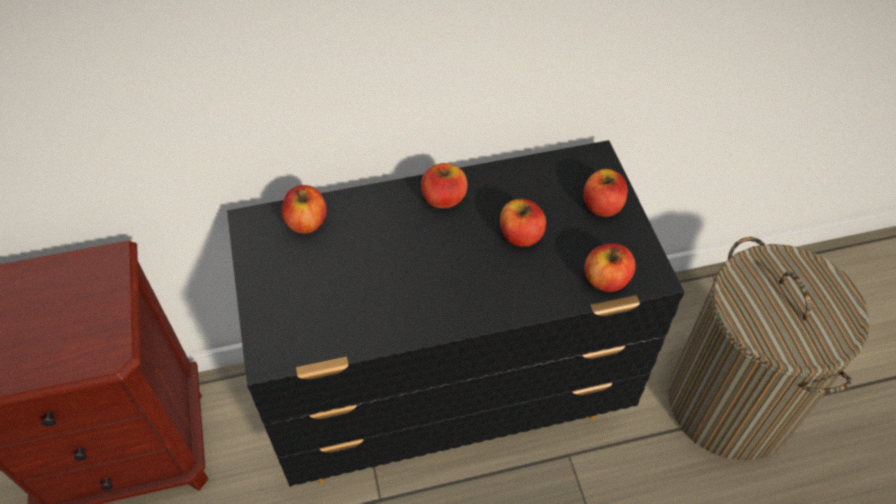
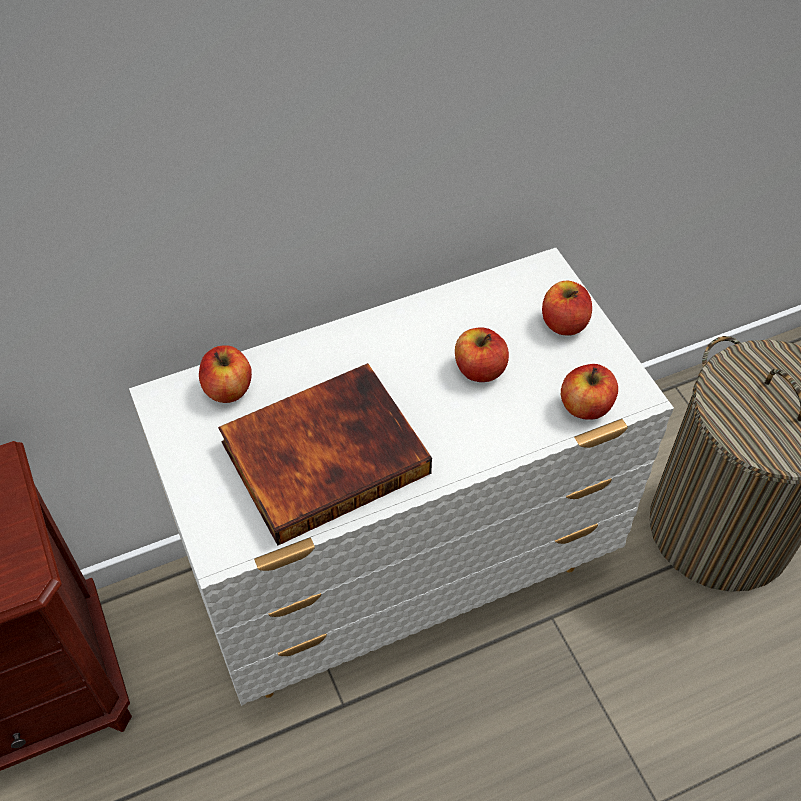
camera: 10 degrees left, 0 degrees up
(374, 288) = (325, 454): none -> book
(444, 198) = (382, 339): apple -> none
(450, 400) = (403, 576): black dresser -> white dresser

